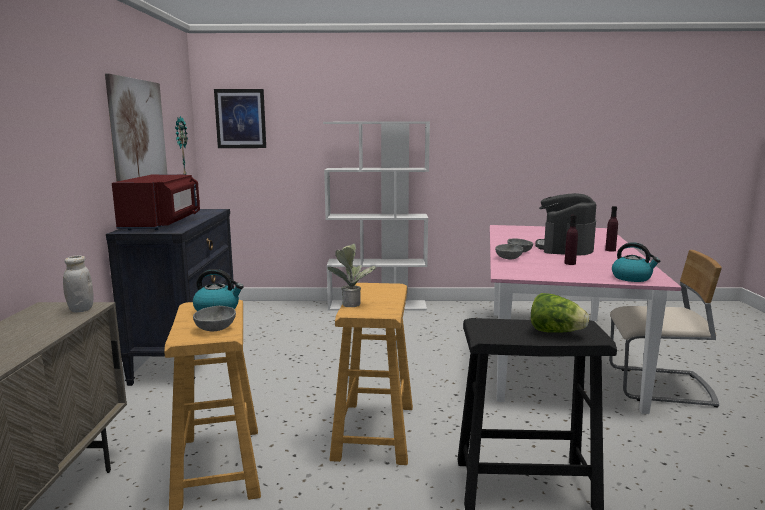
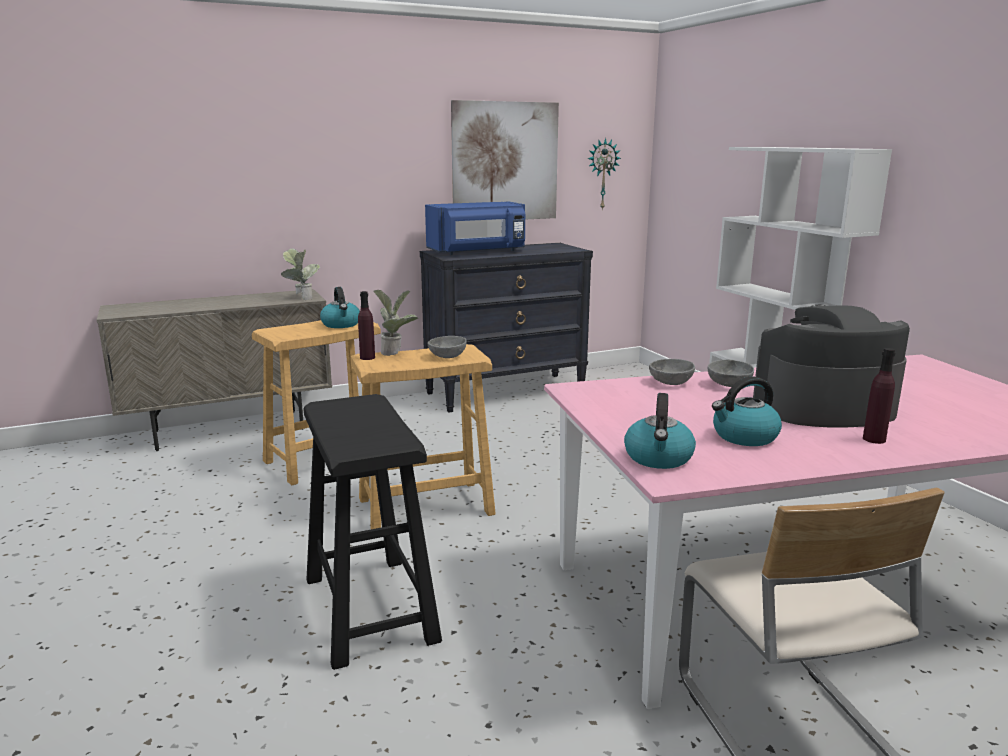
camera: 65 degrees right, 5 degrees up
(81, 309) = (301, 298): white jar -> potted plant
(162, 224) = (478, 252): red microwave -> blue microwave
(216, 329) = (293, 332): grey bowl -> grey bowl (447, 356)
(240, 118) = (687, 141): picture -> none
(556, 332) = (357, 432): lettuce -> none
(570, 263) = (700, 416): purple bottle -> purple bottle (367, 357)
(603, 263) = (744, 437): none -> kettle

